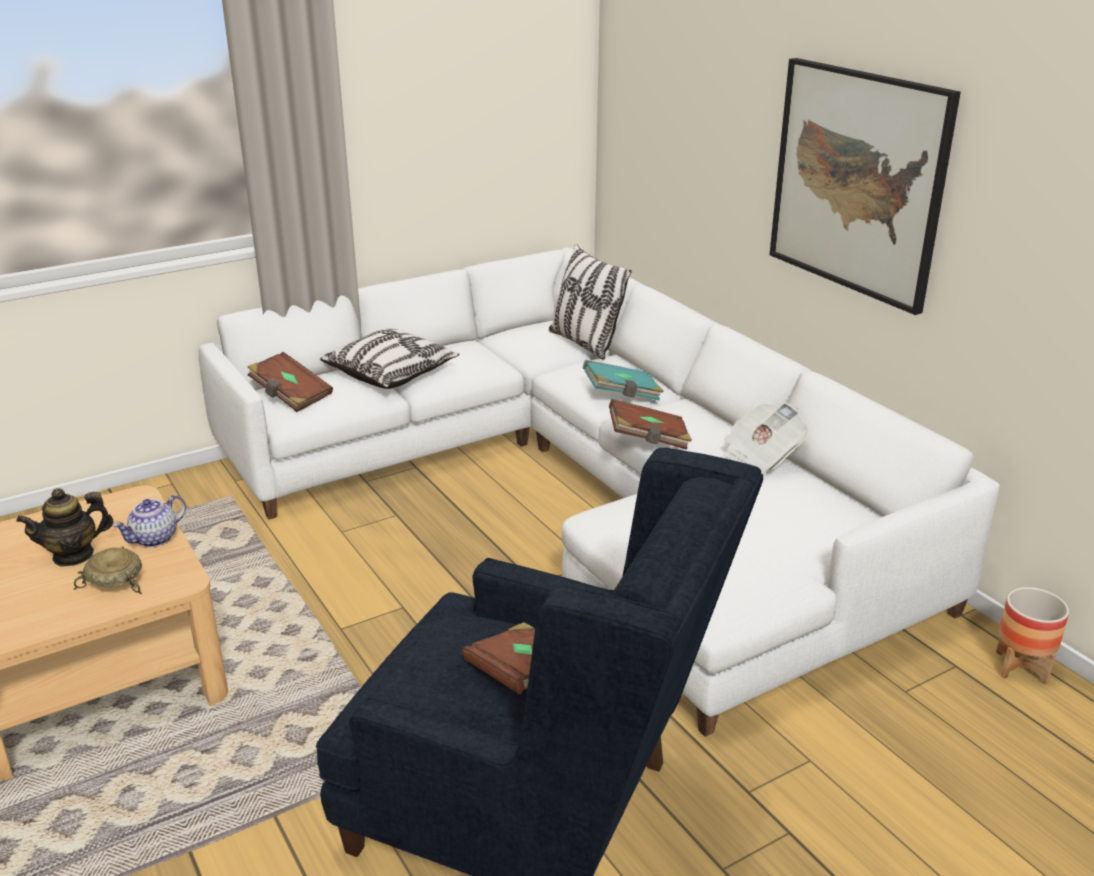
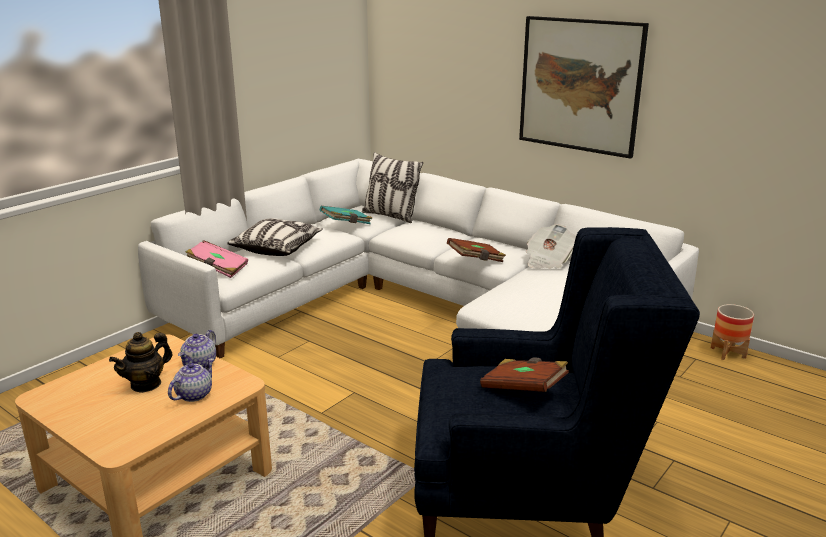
camera: 20 degrees left, 5 degrees down
(114, 583) = (194, 394): beige bowl -> teapot
(290, 396) = (217, 269): brown book -> pink book
(622, 395) = (438, 239): turquoise book -> turquoise book (346, 224)

